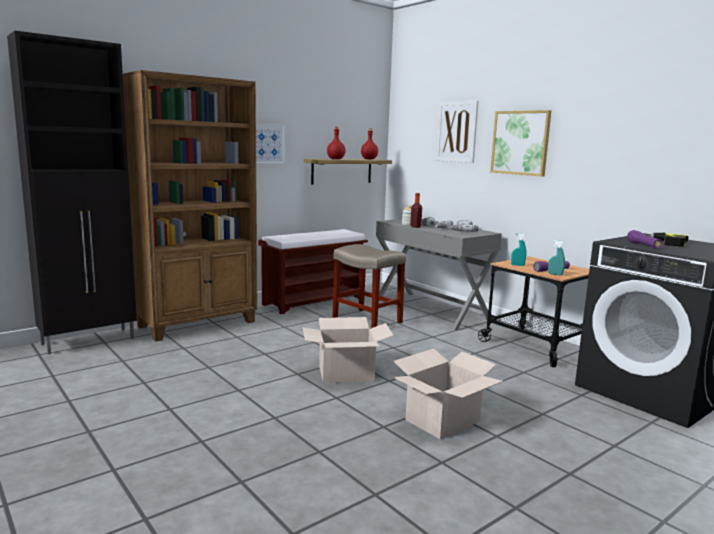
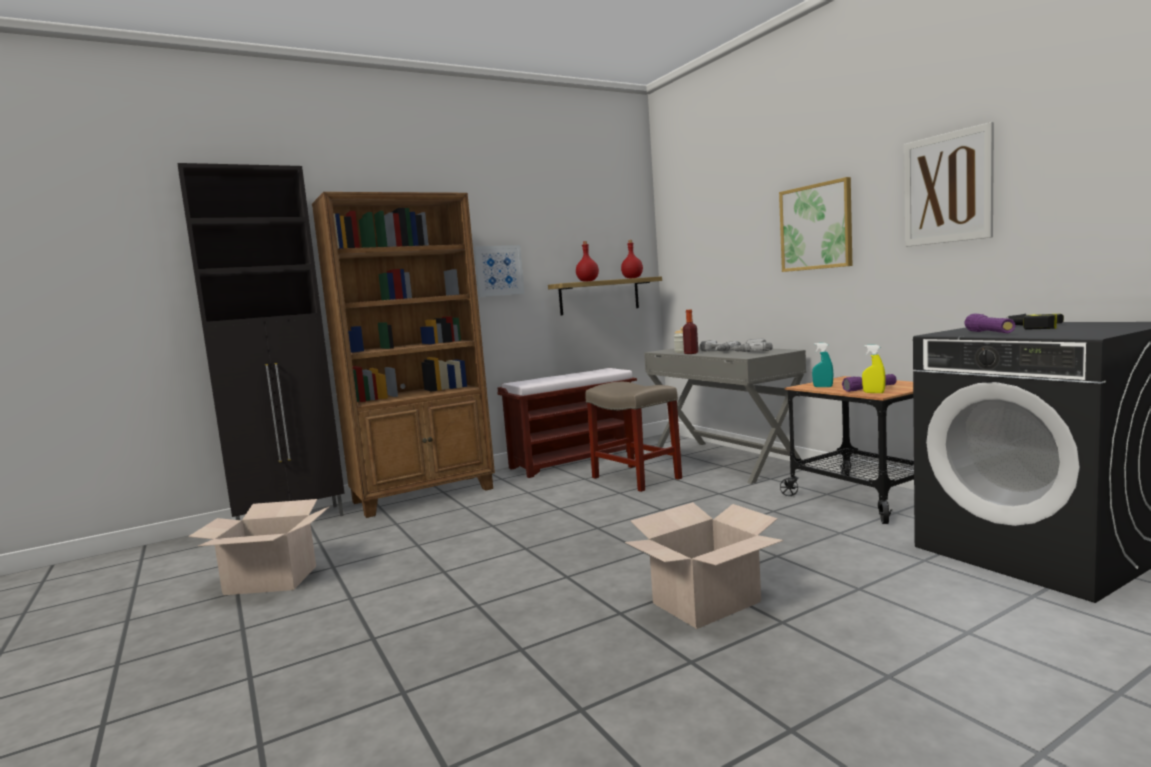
camera: 10 degrees right, 5 degrees down
(346, 374) = (589, 545): cardboard box -> cardboard box (271, 580)
(457, 131) = (736, 227): picture -> picture (947, 188)
(555, 274) = (873, 393): turquoise spray bottle -> yellow spray bottle

